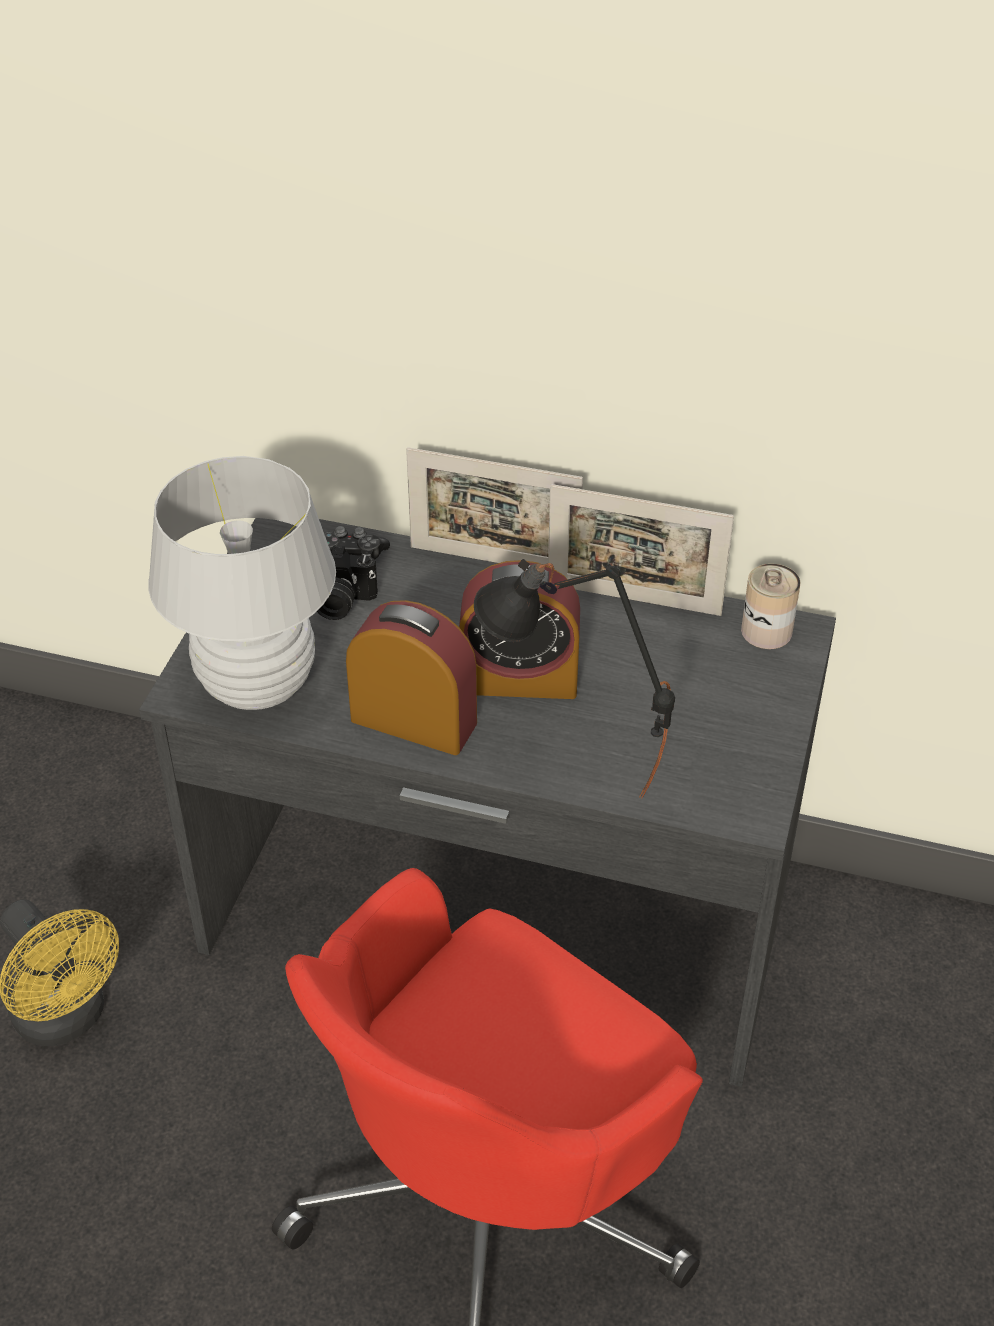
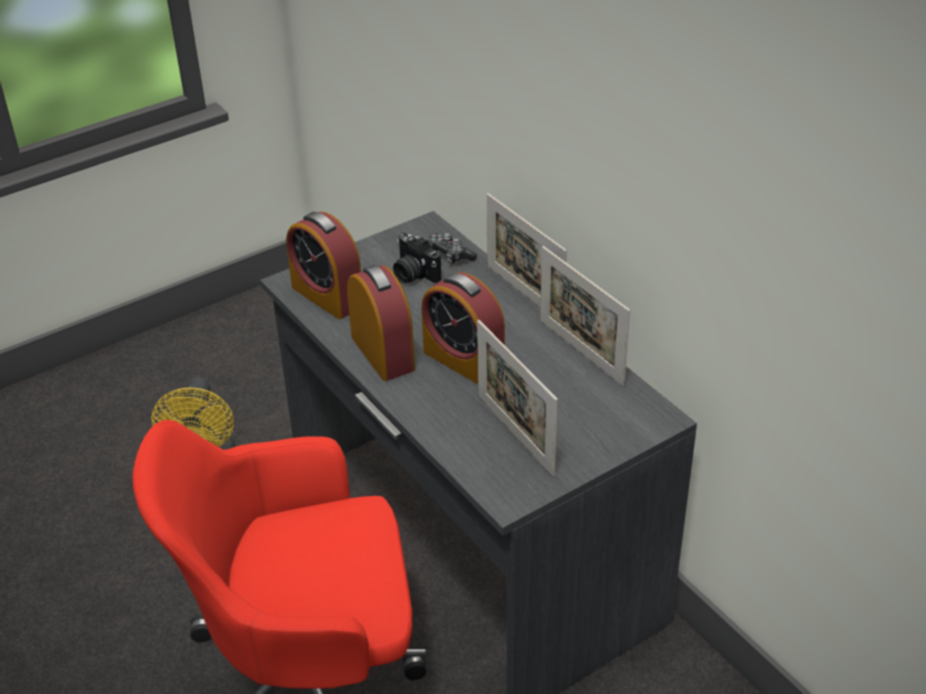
camera: 40 degrees right, 5 degrees down
(258, 685) = (327, 296): white table lamp -> alarm clock
(568, 790) = (420, 430): black table lamp -> none
(675, 735) = (515, 434): none -> picture frame
(766, 631) = (641, 408): can -> none

